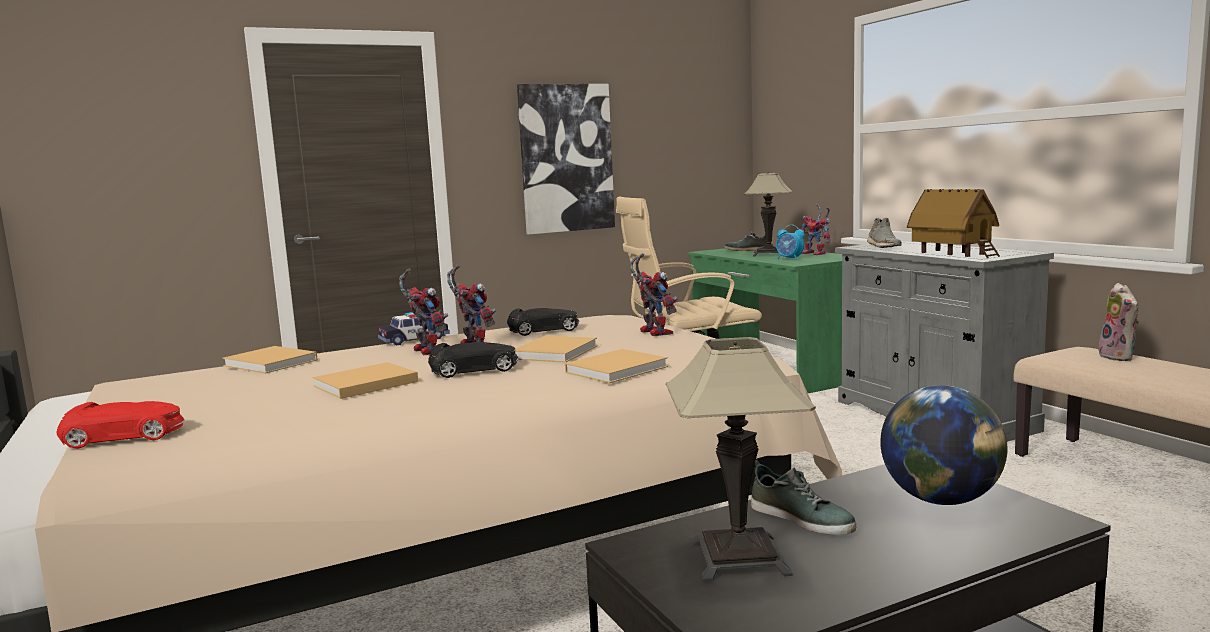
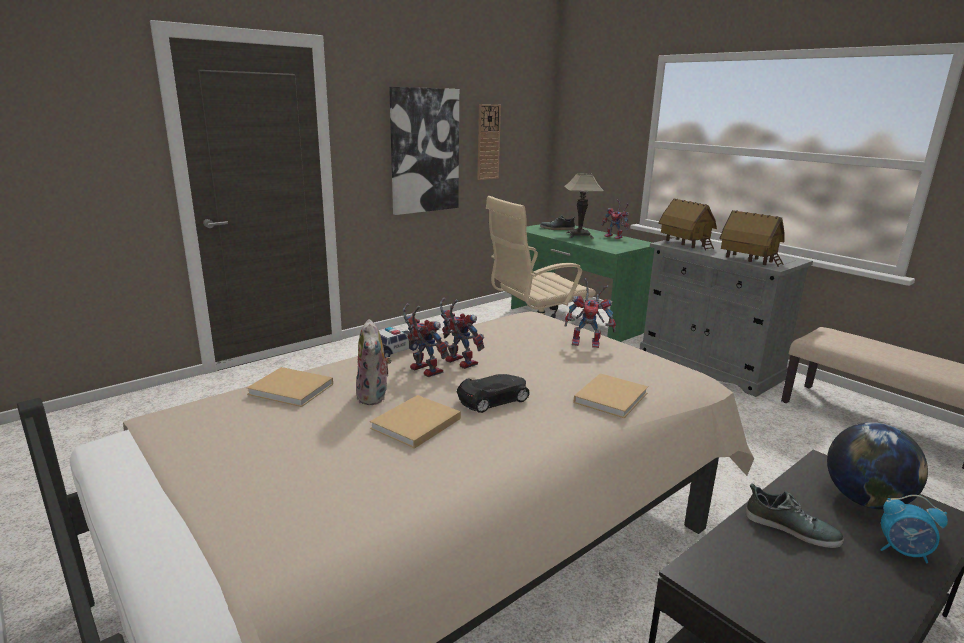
camera: 15 degrees left, 10 degrees up
(125, 436) = (252, 520): red toy car -> none
(544, 330) = (496, 338): black toy car -> none
(556, 352) = (538, 371): beige book -> none
(652, 332) = (588, 343): toy robot -> toy robot turned 135 degrees clockwise
(654, 147) = (488, 142): none -> wall clock
(738, 557) = (783, 579): table lamp -> none
(789, 259) = (602, 243): alarm clock -> alarm clock (903, 552)
(882, 246) = (685, 244): grey shoe -> toy house
(1119, 357) = (861, 341): plush toy -> plush toy (374, 397)

